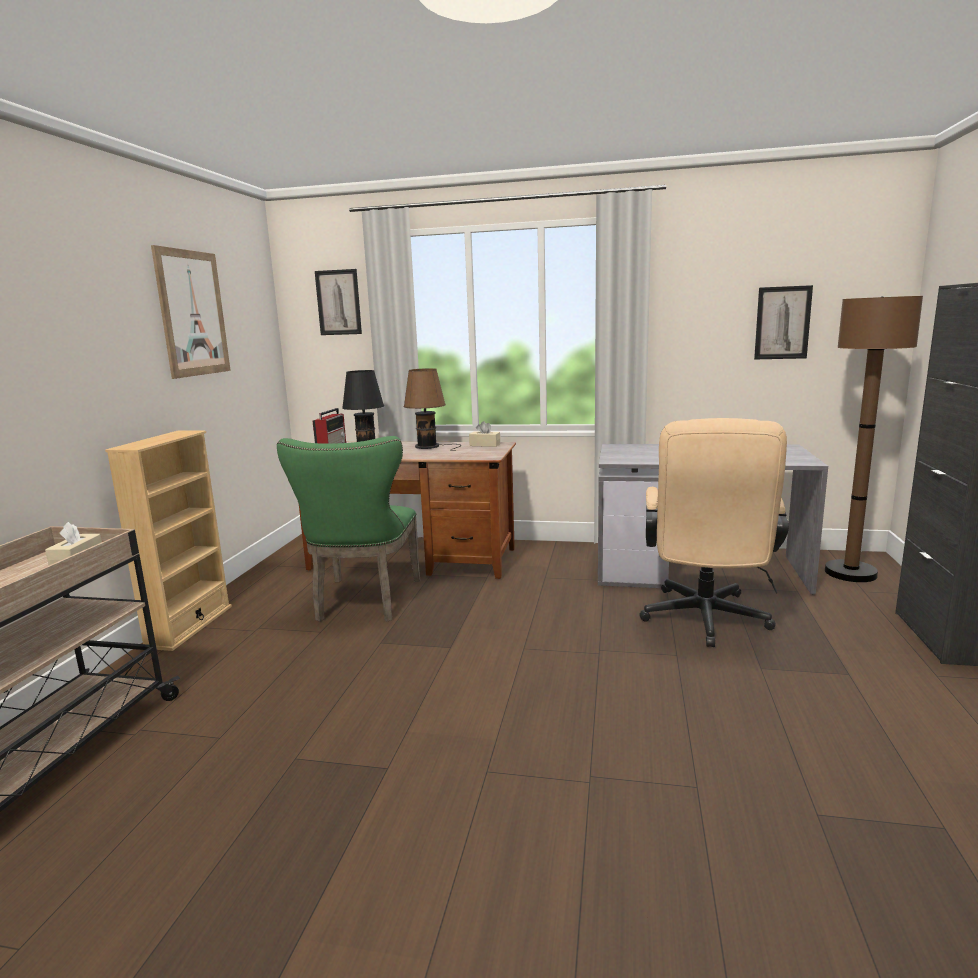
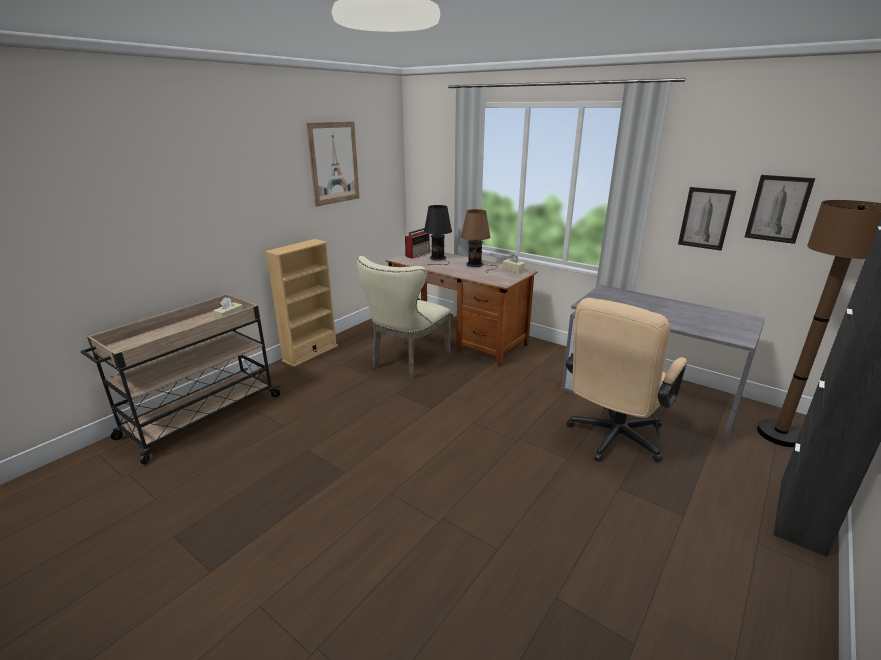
camera: 25 degrees right, 10 degrees up
(338, 302) = (439, 152): picture -> picture (706, 218)
(364, 602) = (407, 362): green chair -> beige chair

